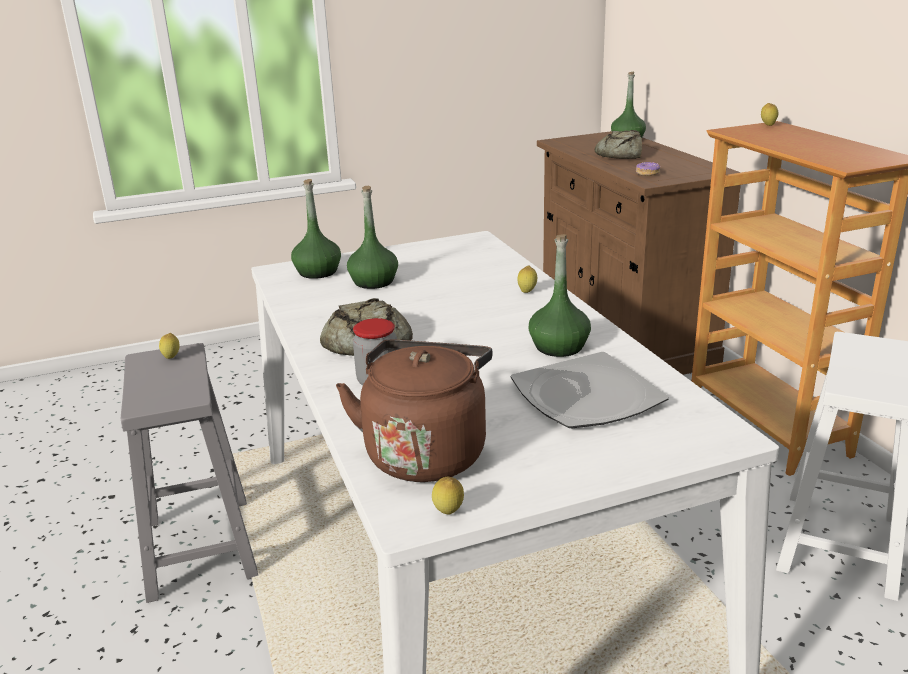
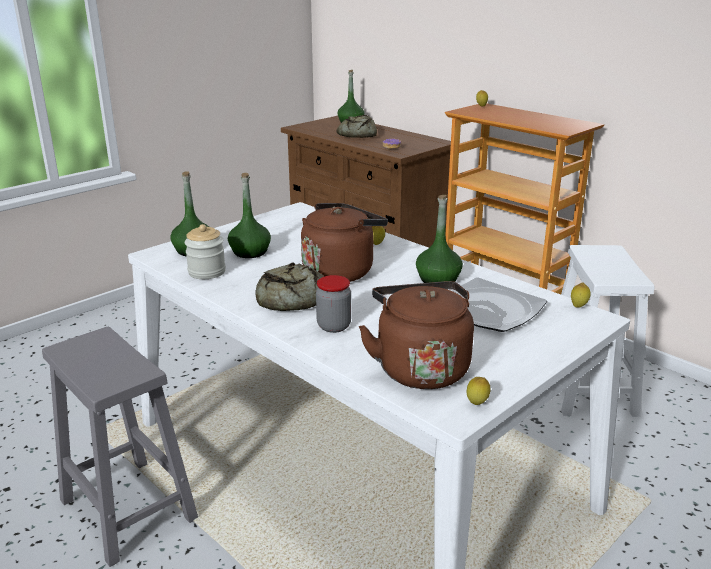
camera: 25 degrees left, 0 degrees up
(171, 358) = (91, 343): lemon -> lemon (578, 306)
(307, 298) = (207, 272): none -> jar
(451, 318) = (340, 271): none -> brown kettle

